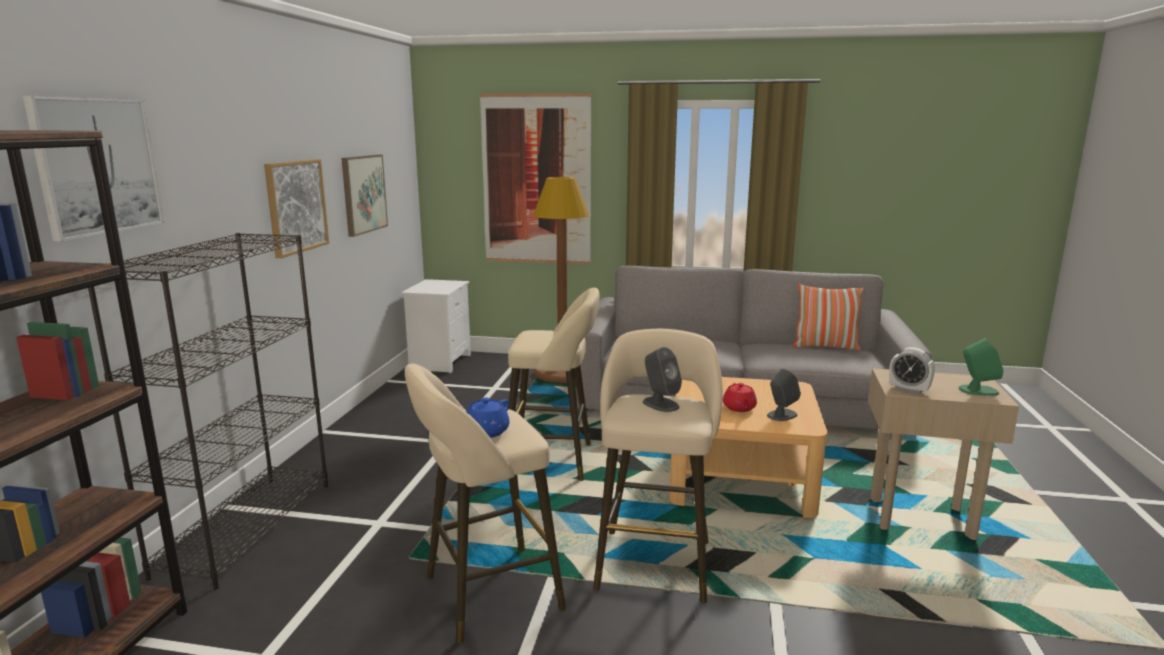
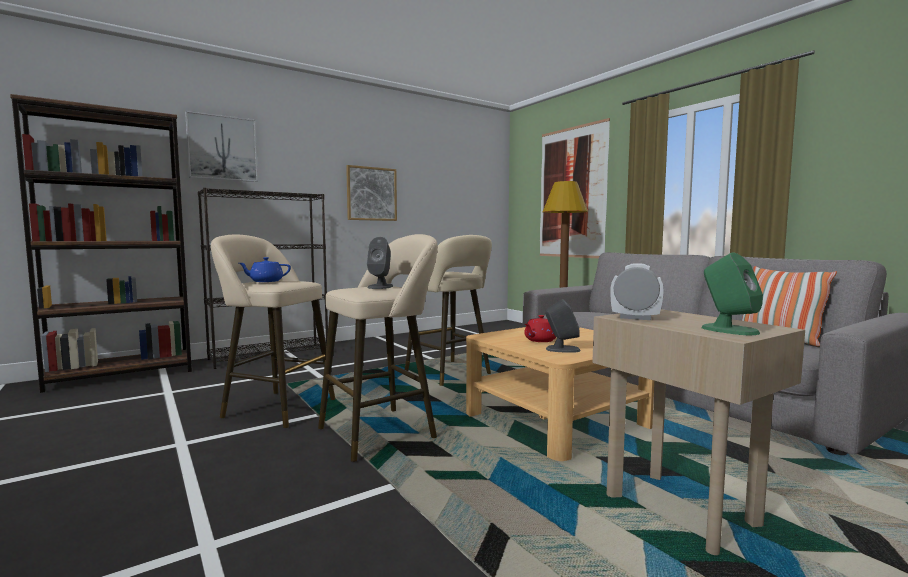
camera: 45 degrees right, 10 degrees down
(363, 194) = (441, 198): picture -> none
(440, 362) = (498, 325): white nightstand -> none
(909, 390) = (635, 318): alarm clock -> alarm clock turned 120 degrees clockwise

